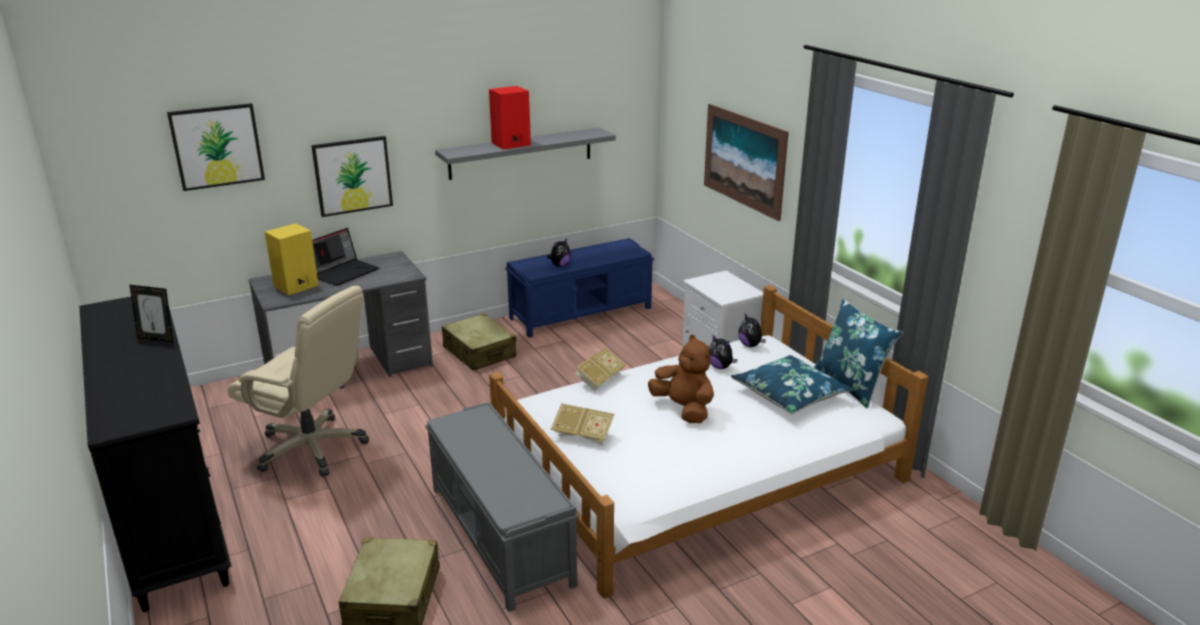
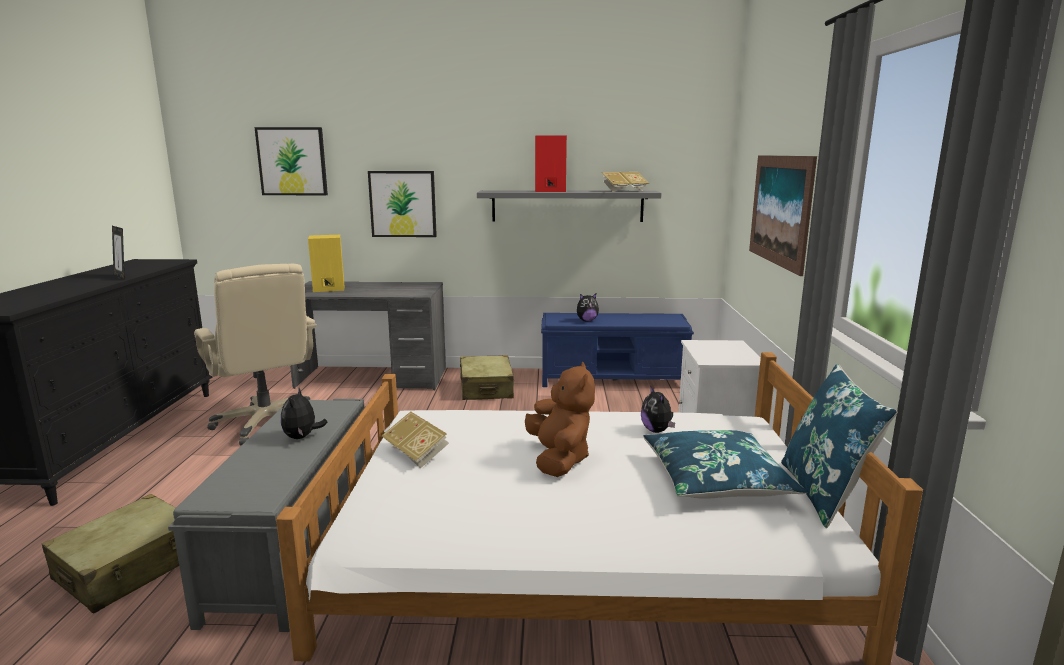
camera: 30 degrees right, 10 degrees down
(344, 272) = (376, 286): laptop -> none
(599, 379) = (507, 411): book -> book (624, 191)
(750, 345) = (721, 420): plush toy -> plush toy (302, 437)

